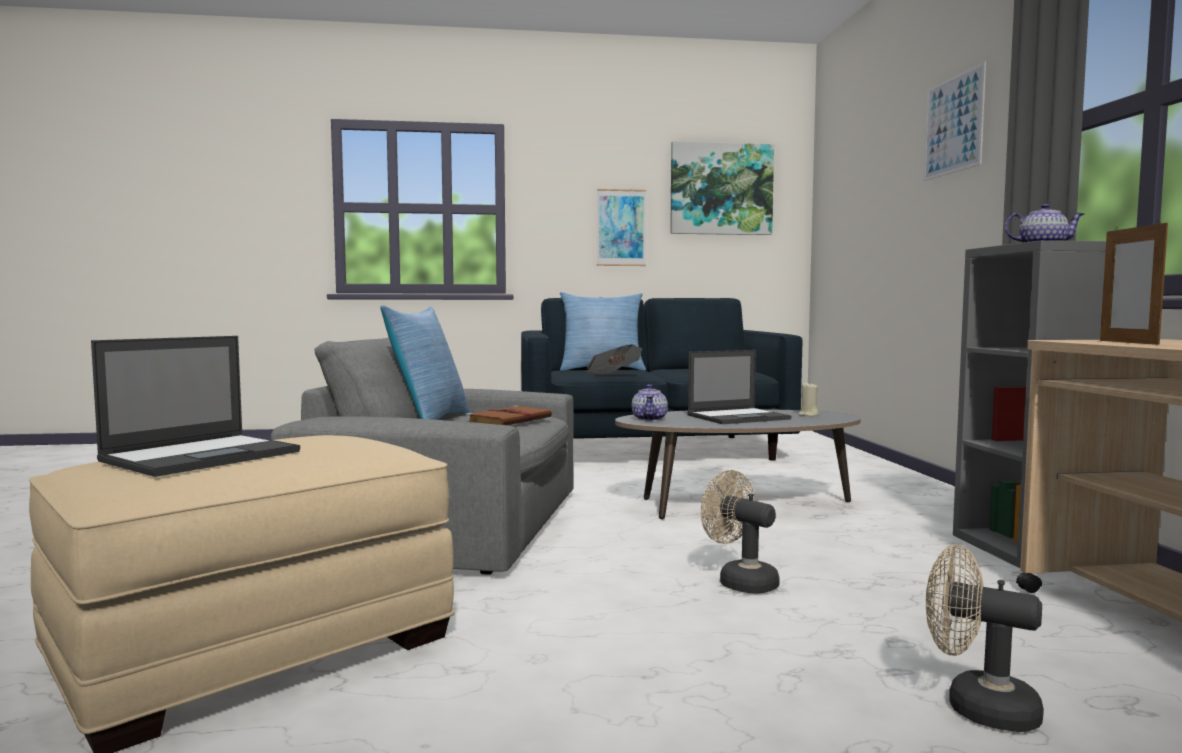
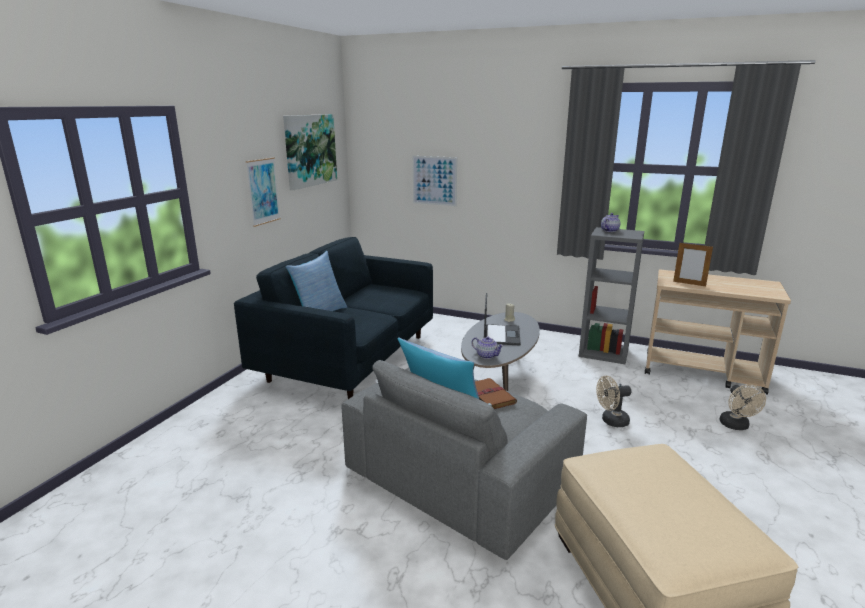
camera: 60 degrees left, 15 degrees up
(203, 456) = (676, 513): laptop -> none
(613, 376) = (370, 324): newspaper -> none
(953, 125) = (505, 142): picture -> picture (434, 180)
(977, 707) = (736, 426): beige fan -> beige fan turned 60 degrees counterclockwise

